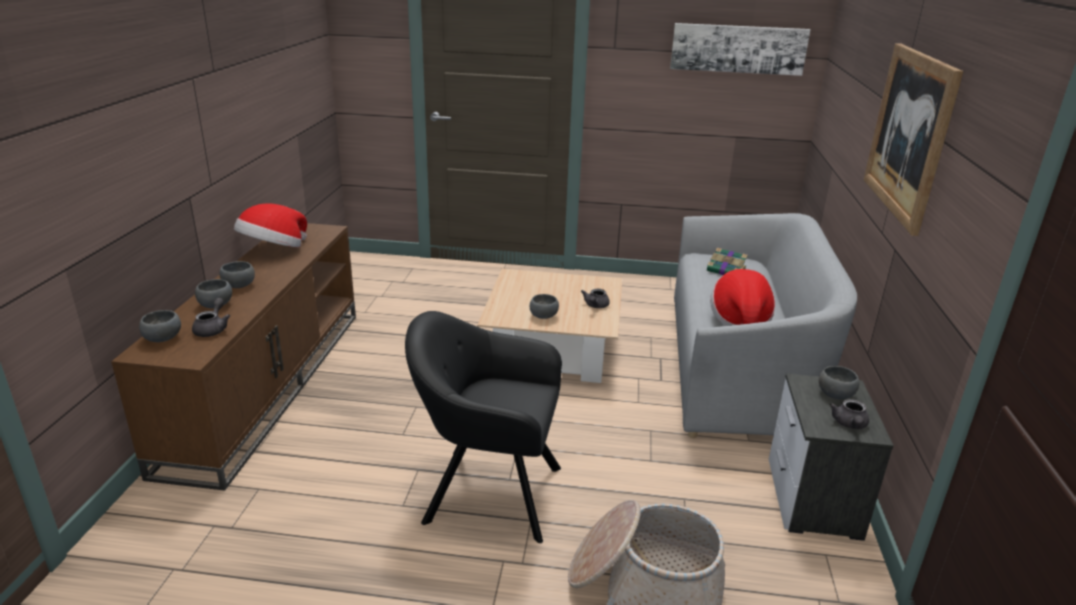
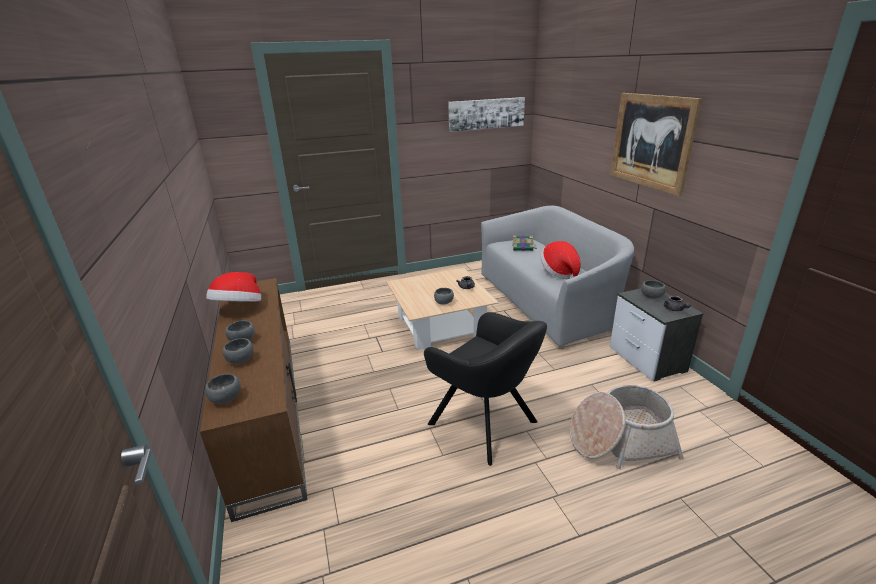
camera: 25 degrees left, 0 degrees up
(213, 329) = (260, 378): grey teapot -> none
(487, 493) = (486, 425): black armchair -> black armchair turned 120 degrees counterclockwise

